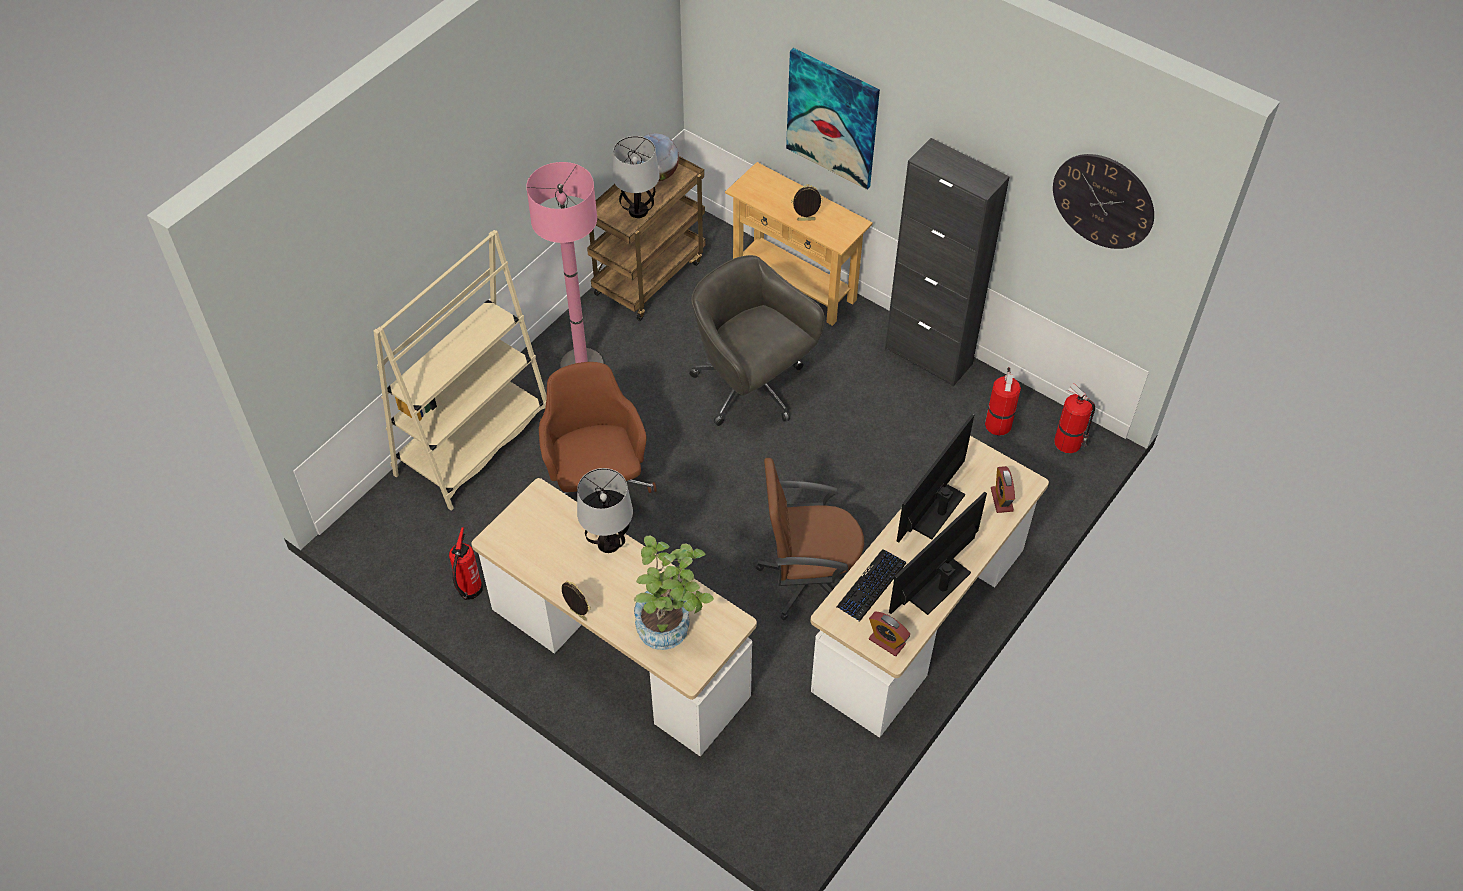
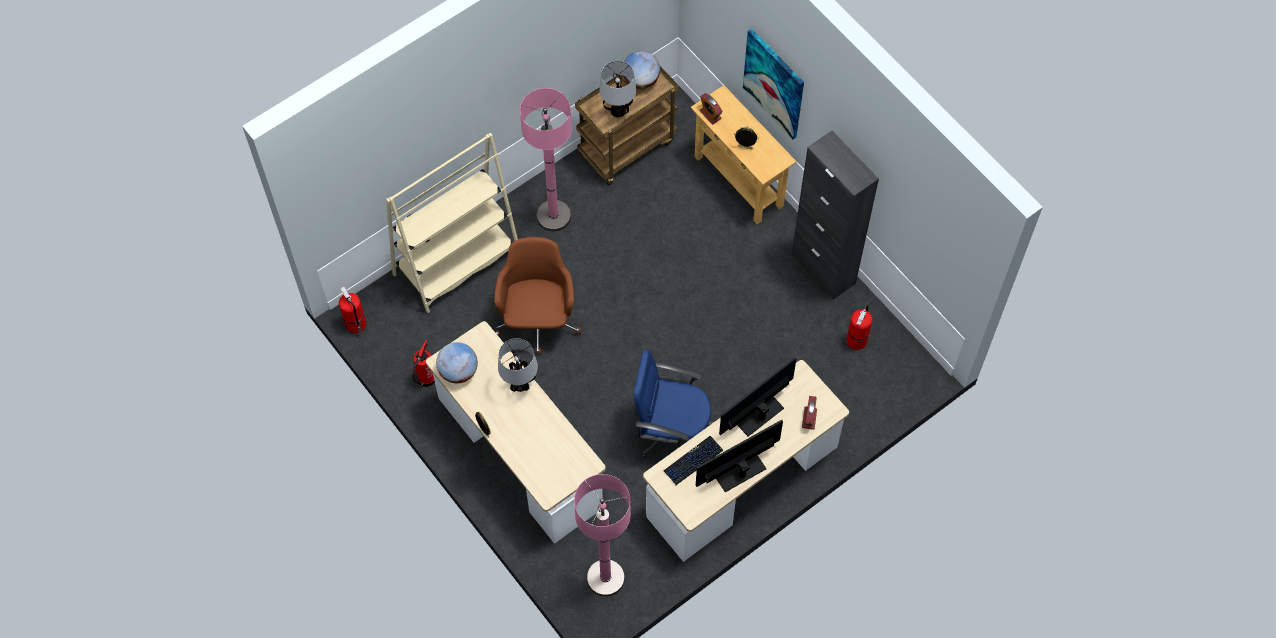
camera: 15 degrees right, 10 degrees up
(520, 546) = (458, 371): none -> globe
(671, 629) = (545, 458): potted plant -> none
(751, 388) = (677, 264): grey office chair -> none
(783, 785) = (605, 578): none -> pink floor lamp
(808, 579) = (671, 430): brown office chair -> blue office chair
(887, 641) = (690, 504): alarm clock -> alarm clock (710, 114)
(1069, 443) = (905, 368): fire extinguisher -> fire extinguisher (356, 324)
(1103, 201) = (936, 220): wall clock -> none

